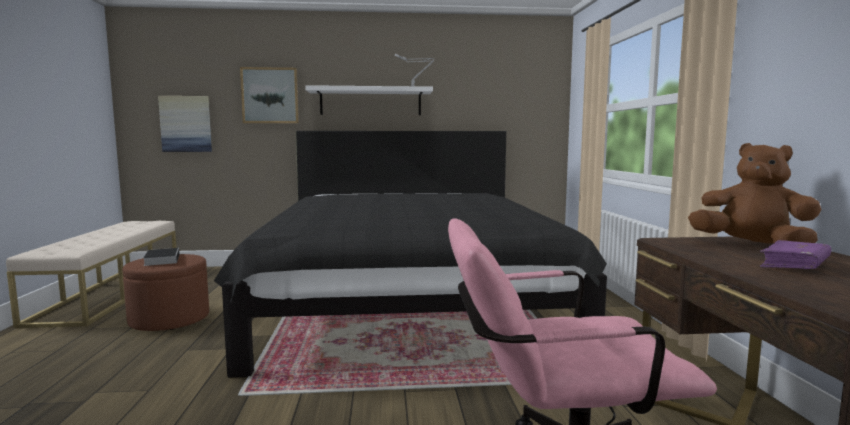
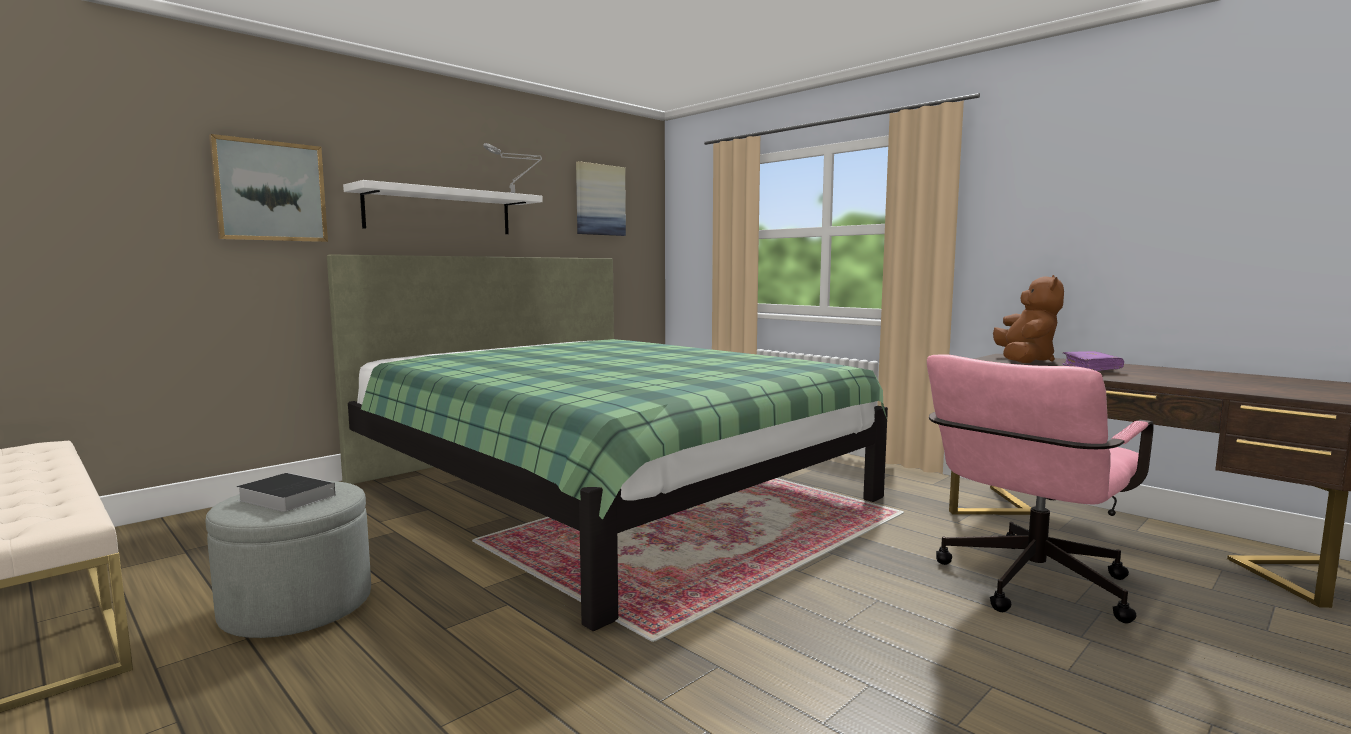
camera: 40 degrees left, 0 degrees up
(169, 319) = (297, 606): brown ottoman -> grey ottoman
(186, 124) = (82, 237): picture -> picture (600, 200)
(408, 301) = (605, 491): black bed -> green bed
(751, 246) = (1024, 360): brown plush toy -> brown plush toy turned 105 degrees clockwise

